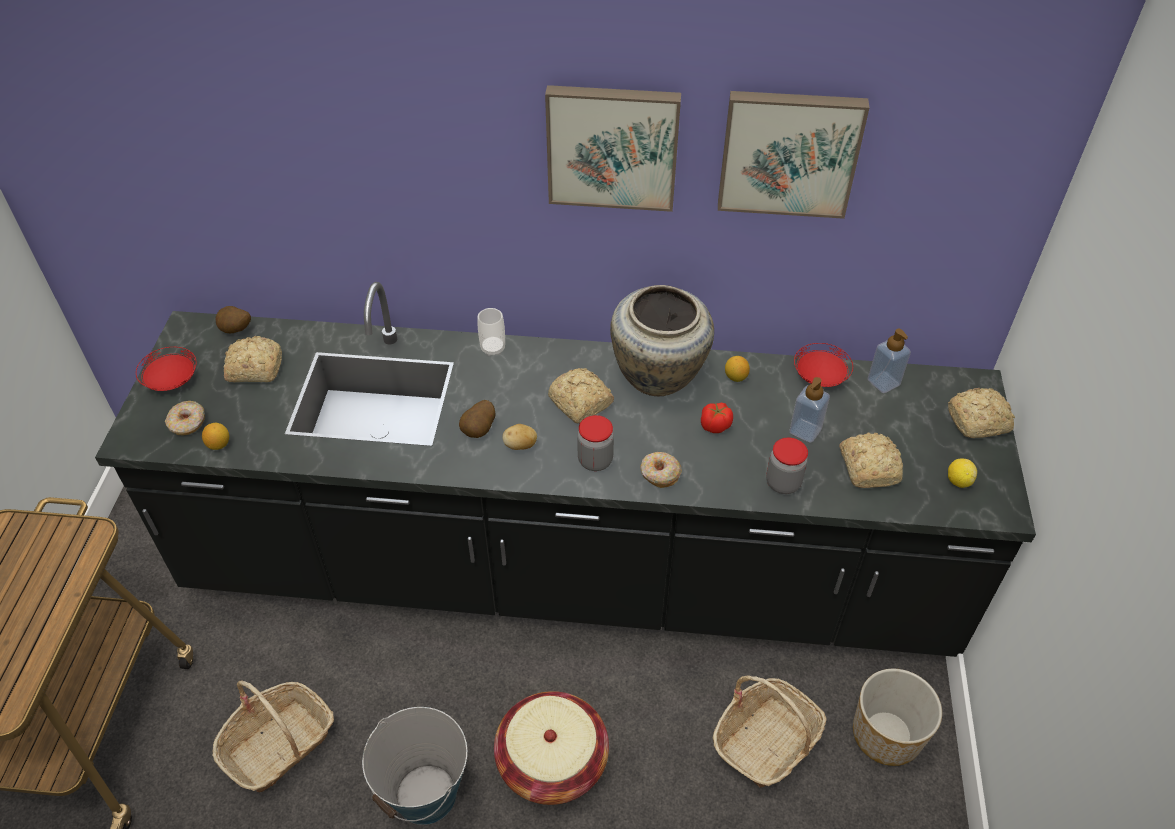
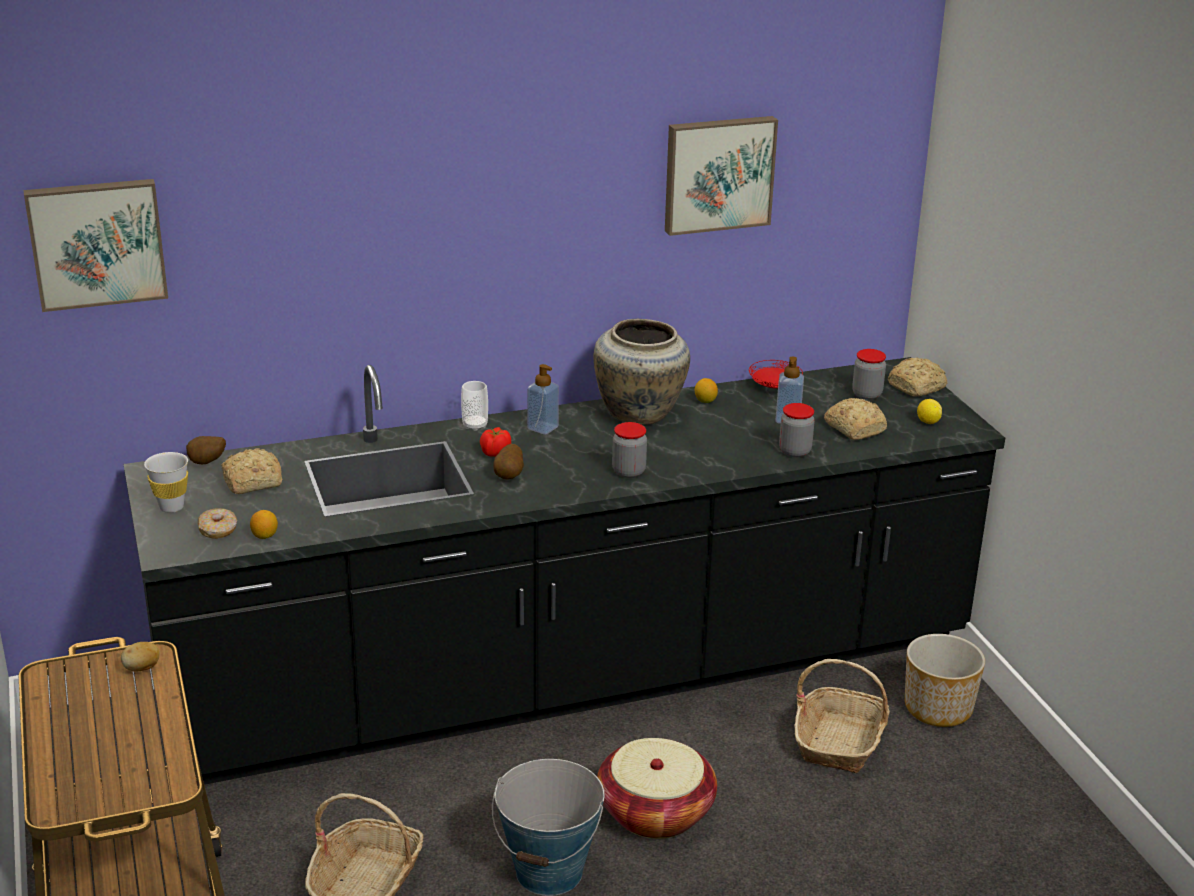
camera: 25 degrees left, 20 degrees down
(171, 380) = (171, 507): red plate -> white cup
(520, 446) = (555, 477): potato -> potato (142, 669)
(580, 404) = (586, 442): bread -> none
(612, 146) = (575, 191): picture -> picture (97, 242)
(659, 474) = (690, 467): donut -> none
(715, 426) = (712, 432): tomato -> tomato (495, 453)
(883, 382) = (827, 380): soap dispenser -> soap dispenser (542, 428)
(915, 416) = (867, 394): none -> jar

